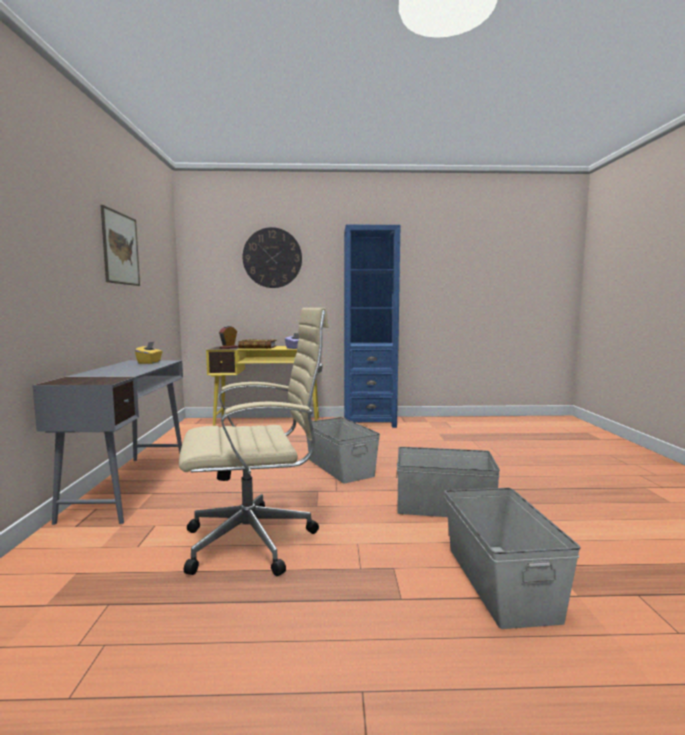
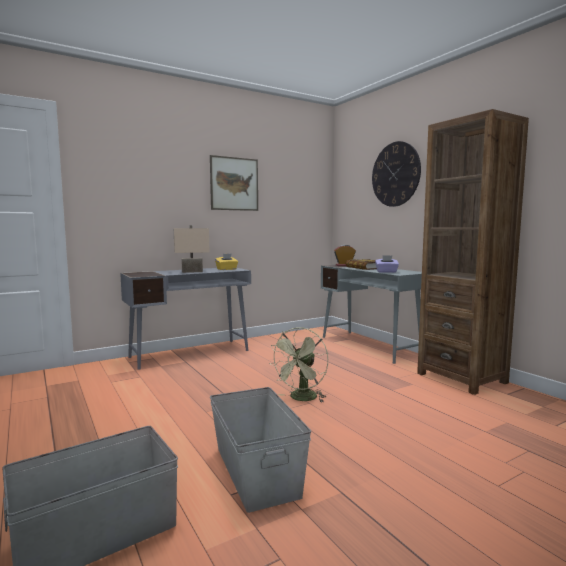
camera: 60 degrees right, 0 degrees up
(132, 369) = (191, 271): none -> beige table lamp
(256, 541) = (132, 408): beige office chair -> none
(268, 423) = (369, 346): yellow desk -> grey desk
(340, 467) = (301, 399): grey storage box -> green fan
(369, 422) = (461, 378): blue bookcase -> brown bookcase

